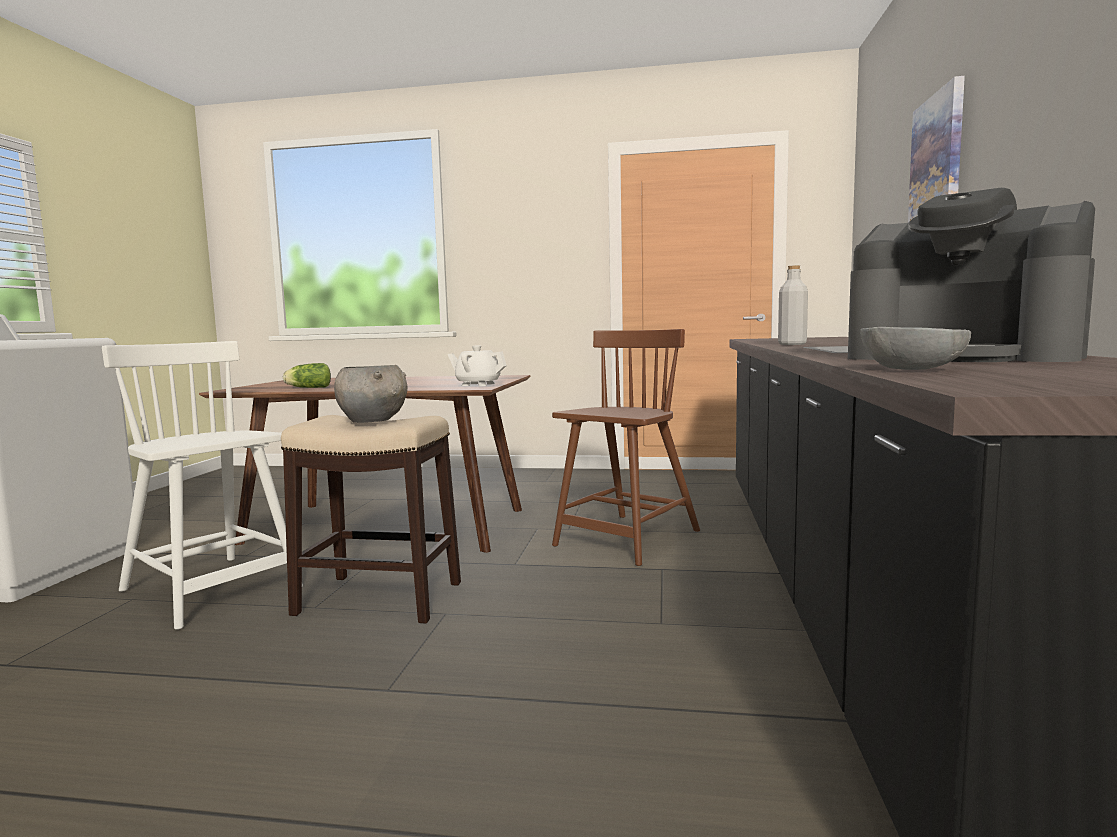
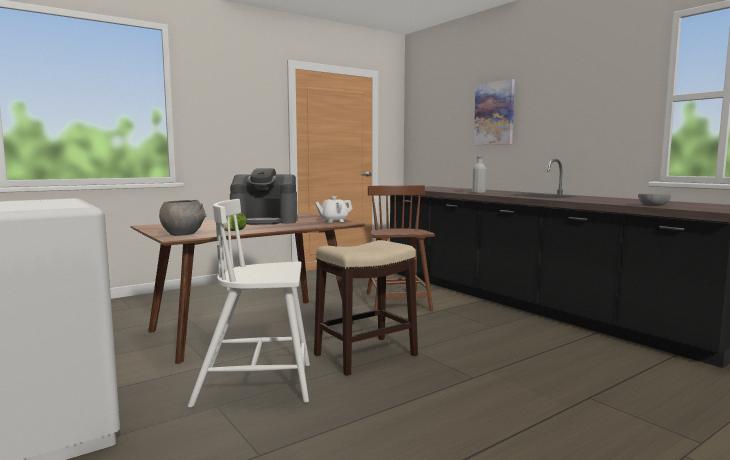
camera: 45 degrees left, 0 degrees up
(373, 421) = (366, 246): grey bowl -> grey bowl (183, 234)
(962, 357) = (614, 200): coffee machine -> coffee machine (265, 221)

